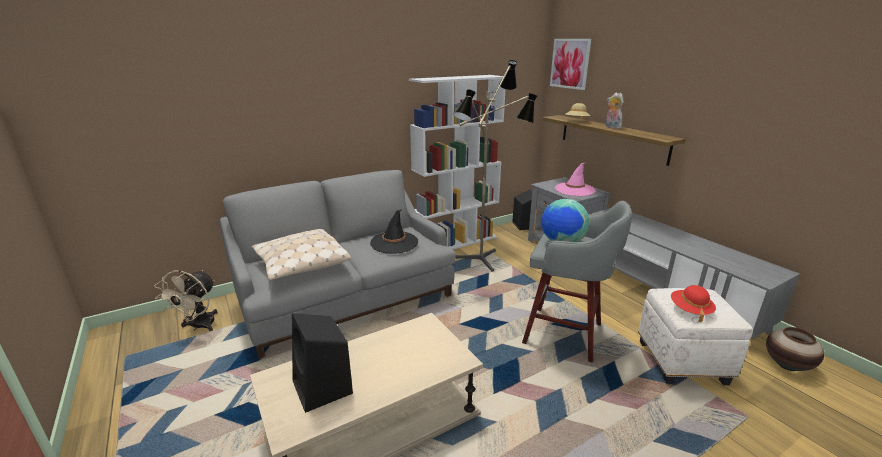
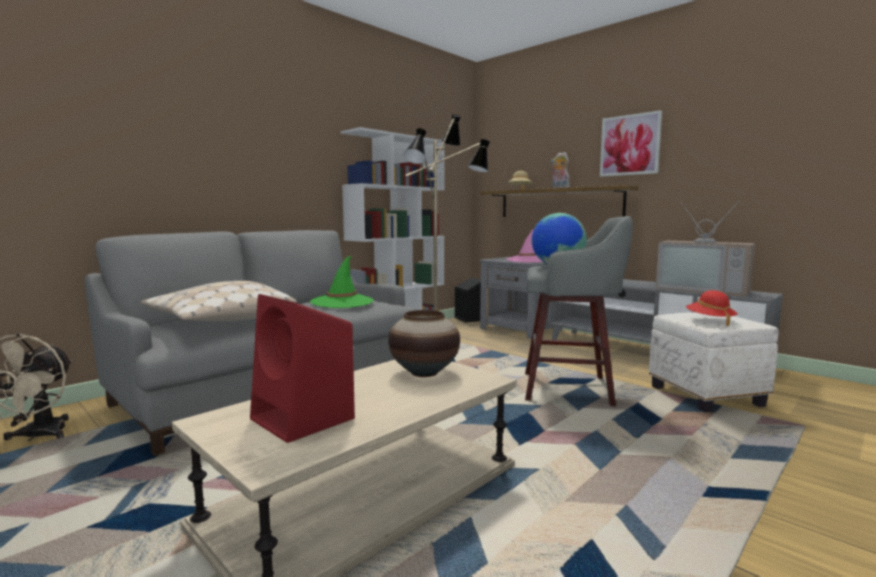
camera: 15 degrees left, 15 degrees down
(323, 388) = (304, 419): black speaker -> red speaker
(394, 242) = (342, 302): black hat -> green hat
(570, 63) = (503, 137): picture -> picture (630, 145)
(720, 256) = (703, 290): none -> television
(787, 365) = (803, 387): vase -> vase (424, 373)

